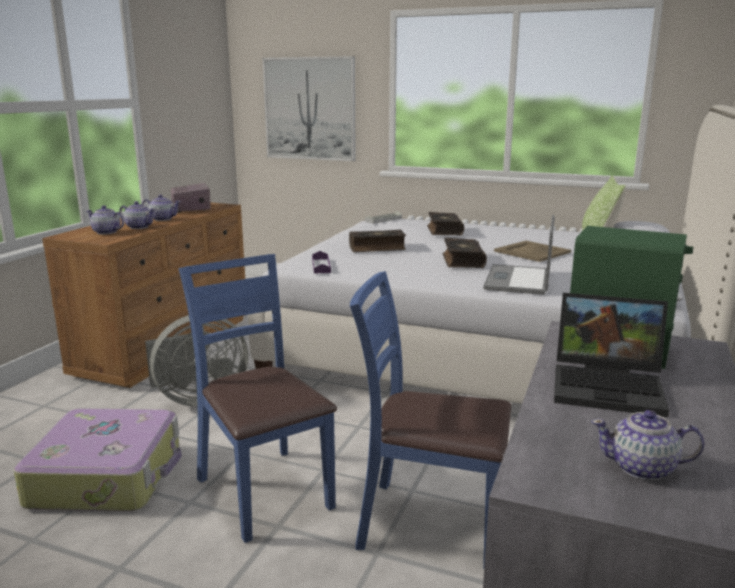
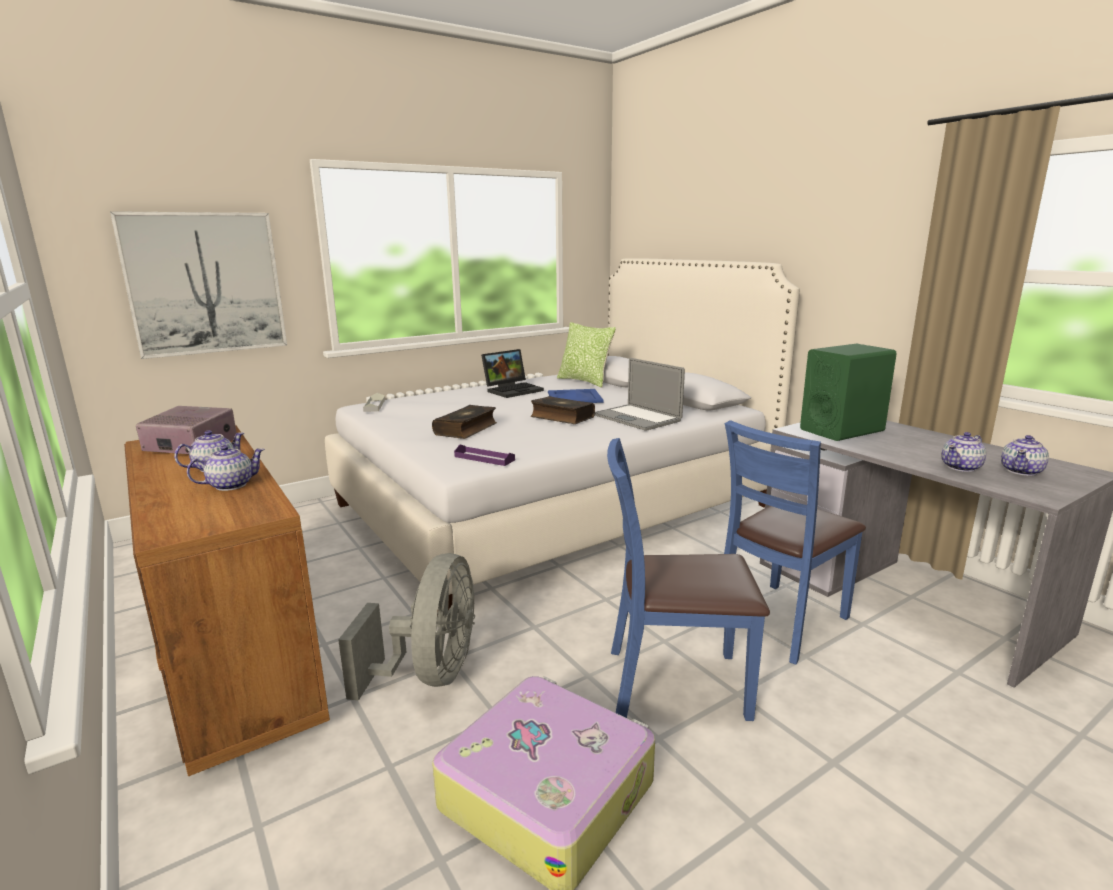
camera: 55 degrees left, 0 degrees up
(106, 232) = (215, 506): teapot -> teapot (961, 467)
(444, 230) = (465, 400): book -> none
(531, 252) = (574, 397): beige tray -> blue tray
(610, 387) = (904, 447): laptop -> laptop (513, 390)

